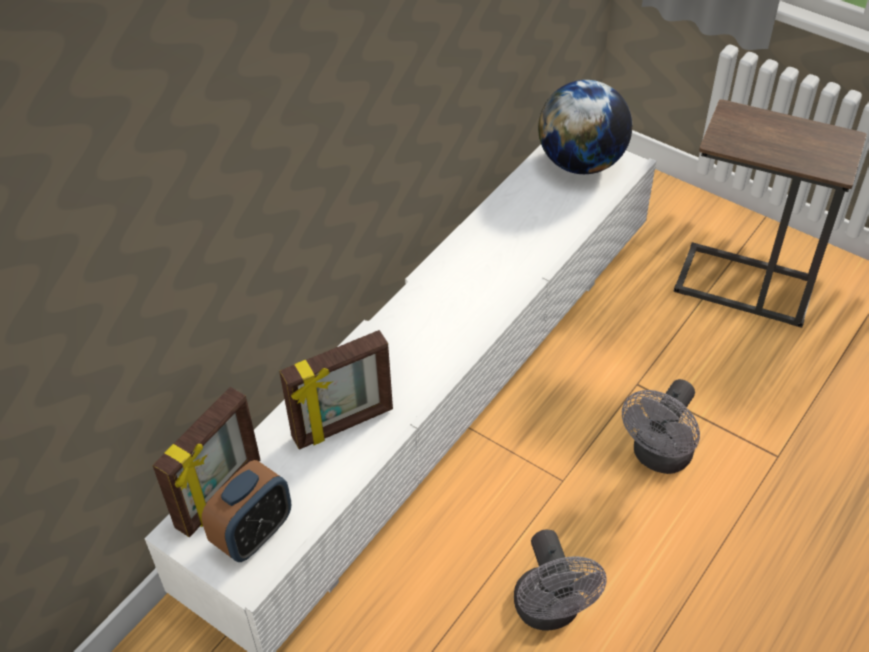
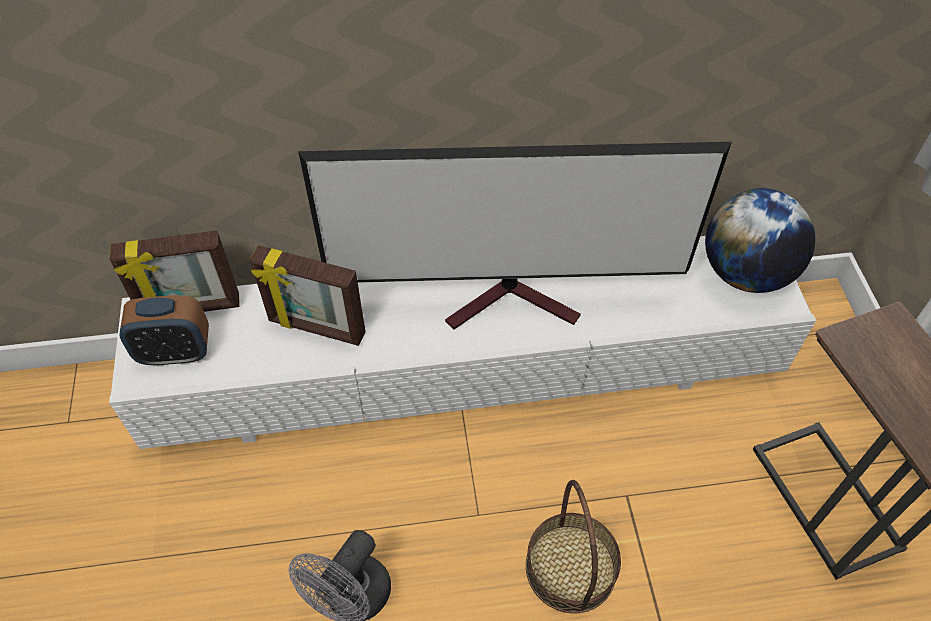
camera: 45 degrees right, 5 degrees up
(461, 293) = (515, 302): none -> television
(658, 457) = (571, 568): grey fan -> basket

